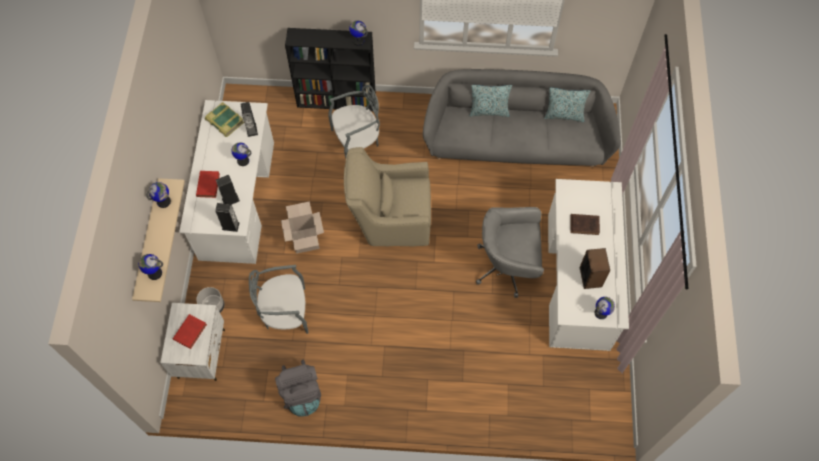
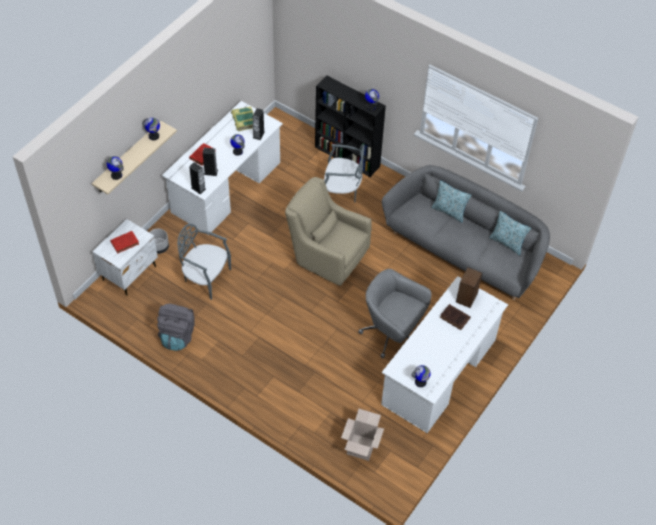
camera: 30 degrees right, 10 degrees down
(305, 240) = (254, 238): cardboard box -> cardboard box (361, 447)
(590, 277) = (432, 354): speaker -> speaker (467, 297)

